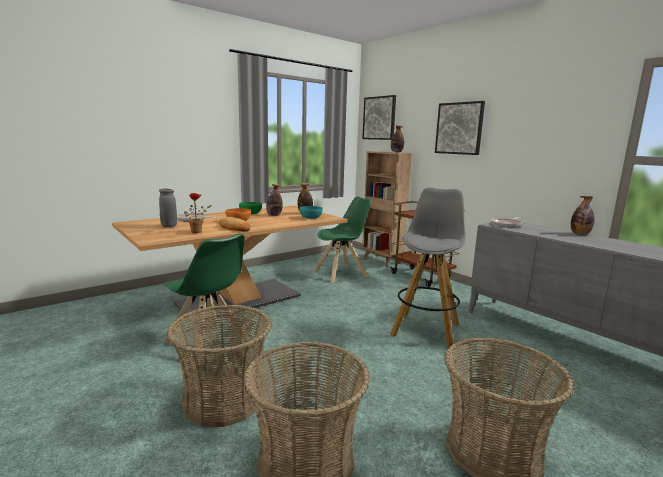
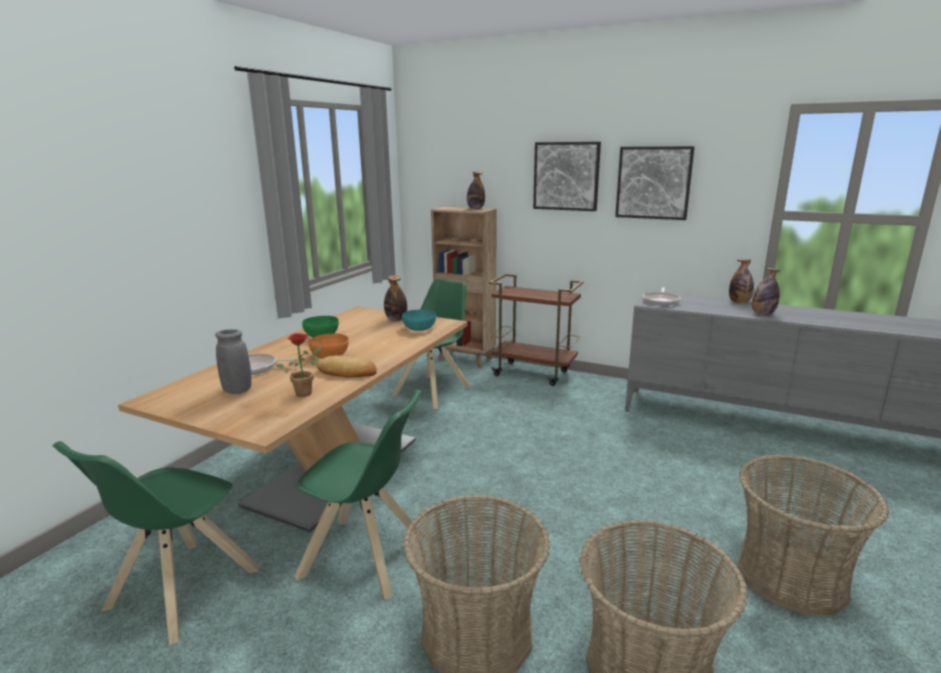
camera: 25 degrees left, 5 degrees up
(109, 331) = (180, 591): none -> green chair
(274, 215) = (362, 333): bottle -> bottle (762, 314)
(379, 118) = (436, 158): picture -> picture (653, 182)
(425, 329) = (604, 448): grey stool -> none

